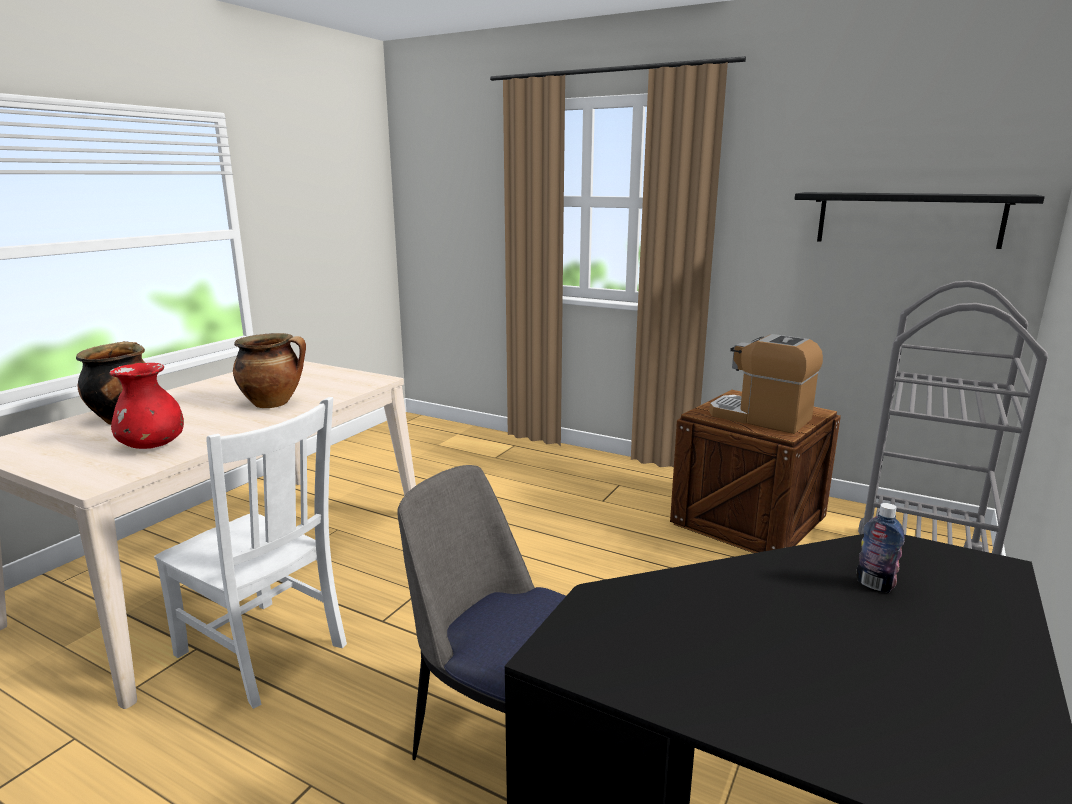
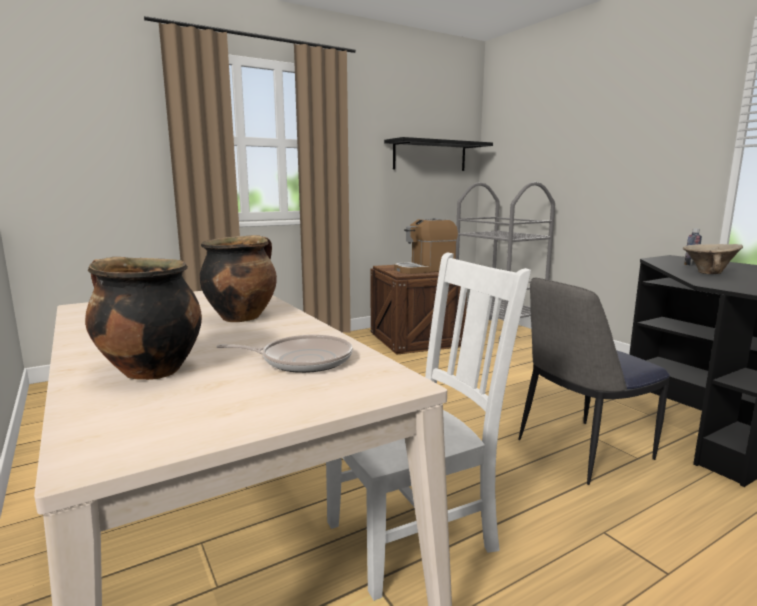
camera: 60 degrees left, 5 degrees down
(152, 446) = (302, 360): red vase -> frying pan
(758, 600) = (707, 273): none -> beige bowl

